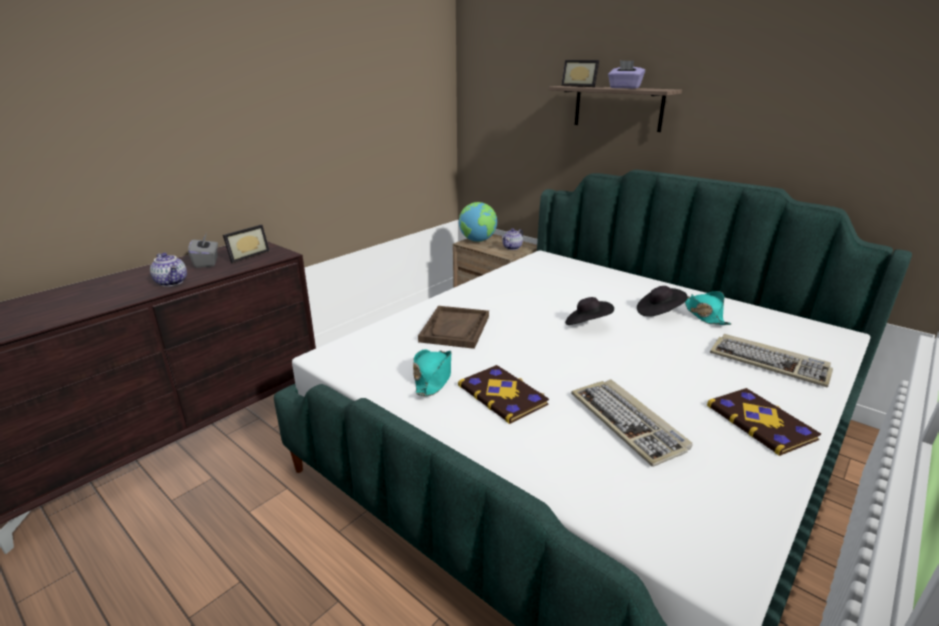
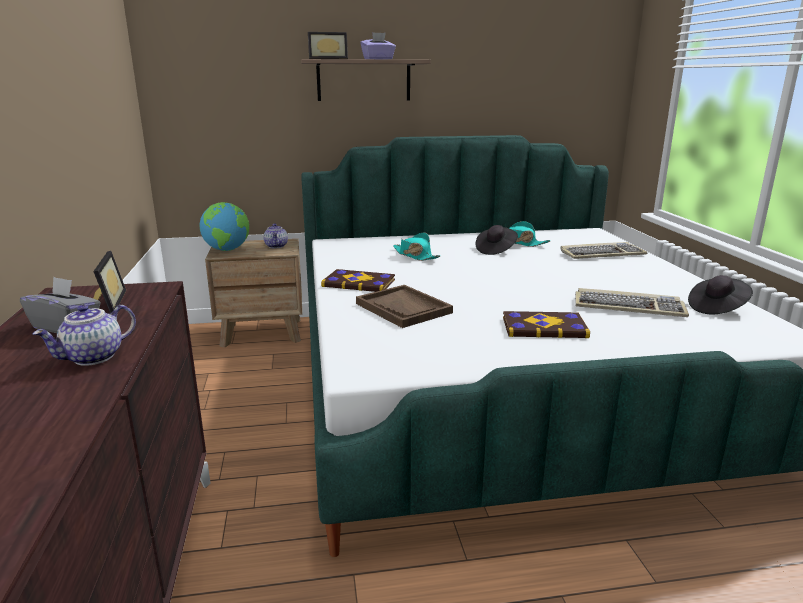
camera: 50 degrees left, 5 degrees down
(172, 282) = (93, 358): teapot -> teapot turned 135 degrees clockwise
(433, 377) = (479, 341): turquoise hat -> turquoise hat (415, 255)
(587, 324) = (477, 271): black hat -> black hat (716, 308)
(761, 422) = (663, 279): book -> book (359, 283)

